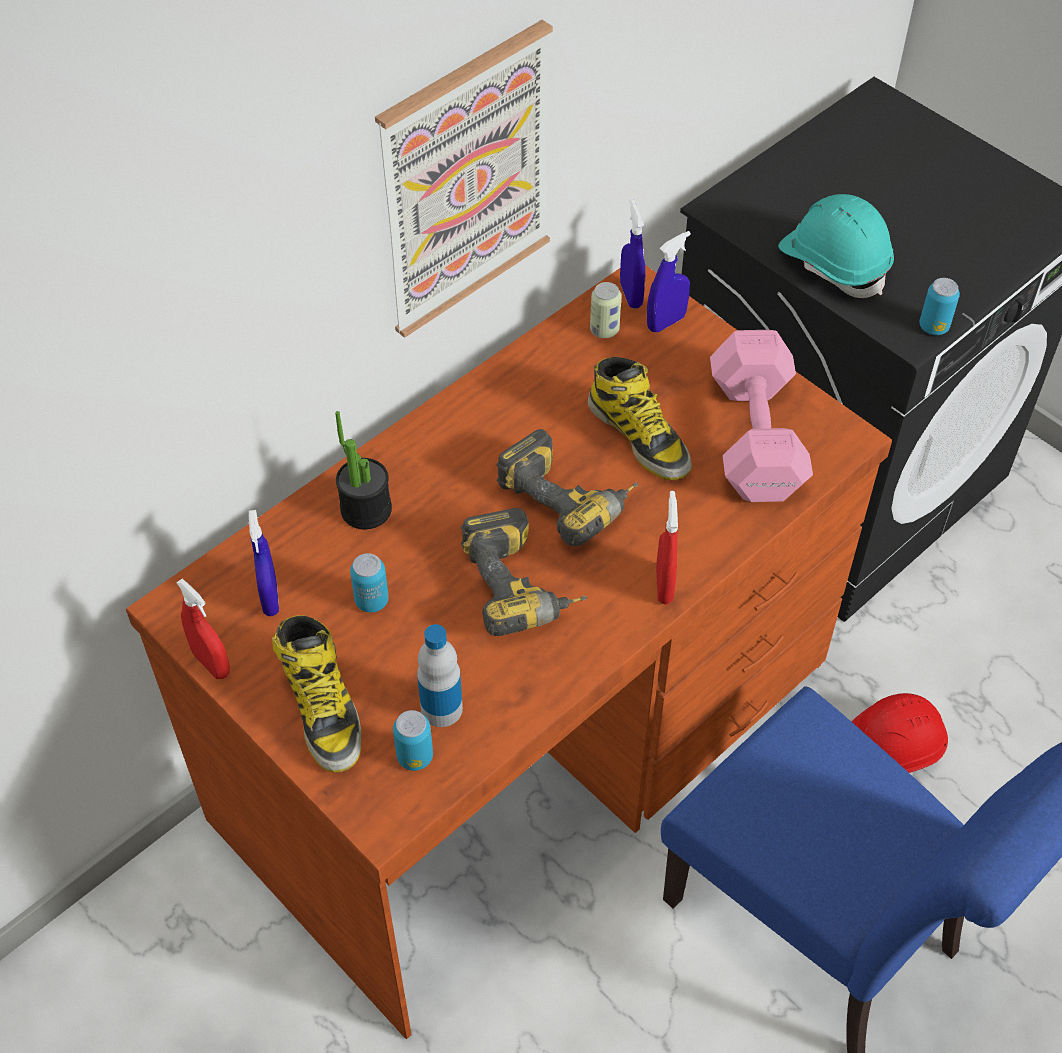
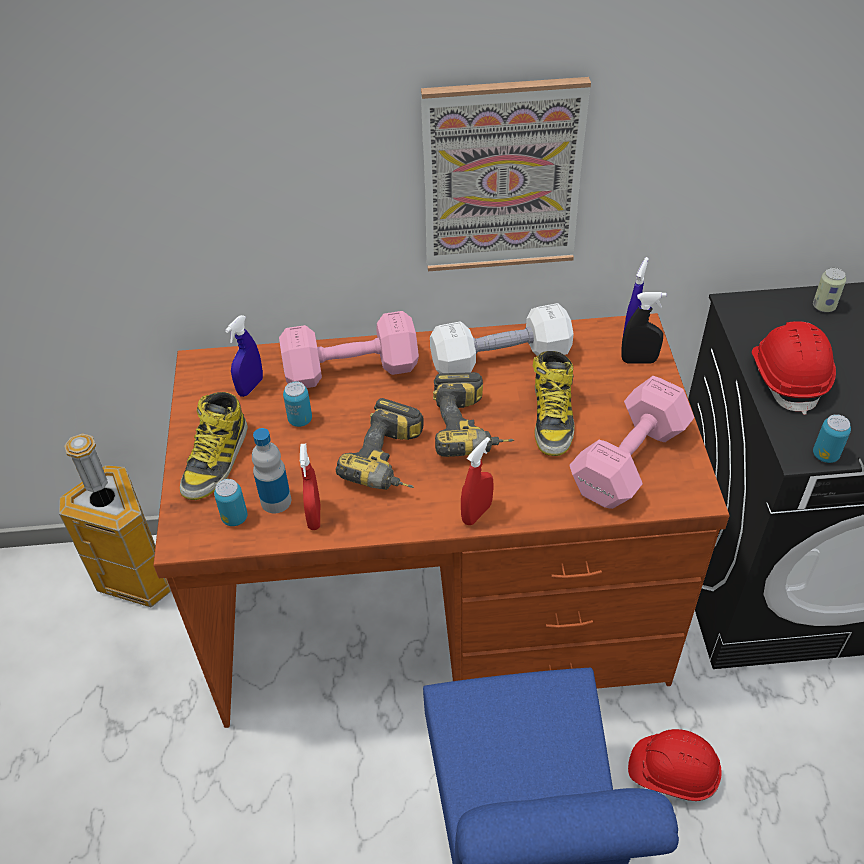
camera: 40 degrees right, 5 degrees down
(131, 953) = (138, 580): none -> trash can
(211, 663) = (187, 402): red spray bottle -> red spray bottle (314, 516)
(366, 509) = (348, 369): potted plant -> pink dumbbell
(524, 400) = (500, 359): none -> white dumbbell
(604, 330) = (593, 345): can -> can (823, 306)
(666, 322) = (638, 360): blue spray bottle -> black spray bottle
(834, 263) = (788, 378): turquoise hard hat -> red hard hat

